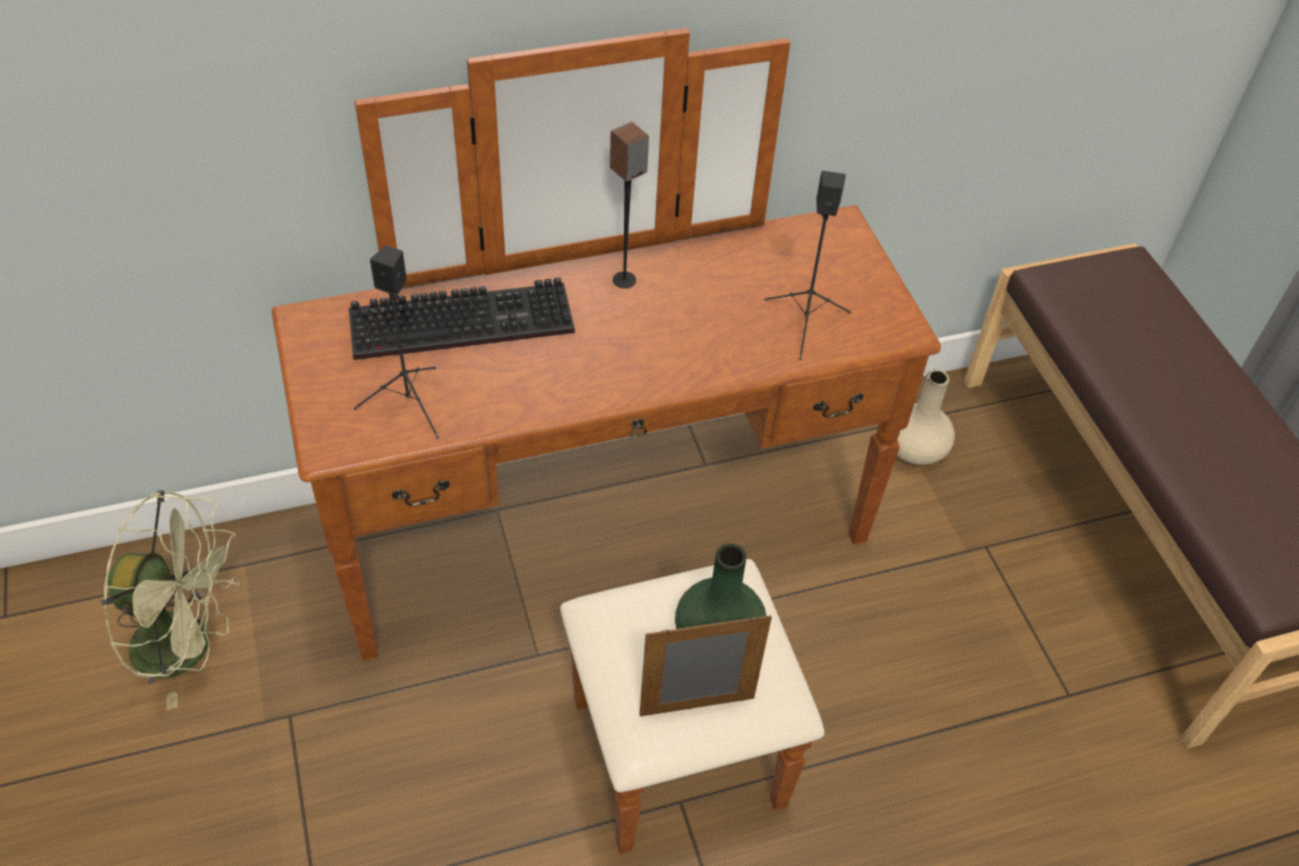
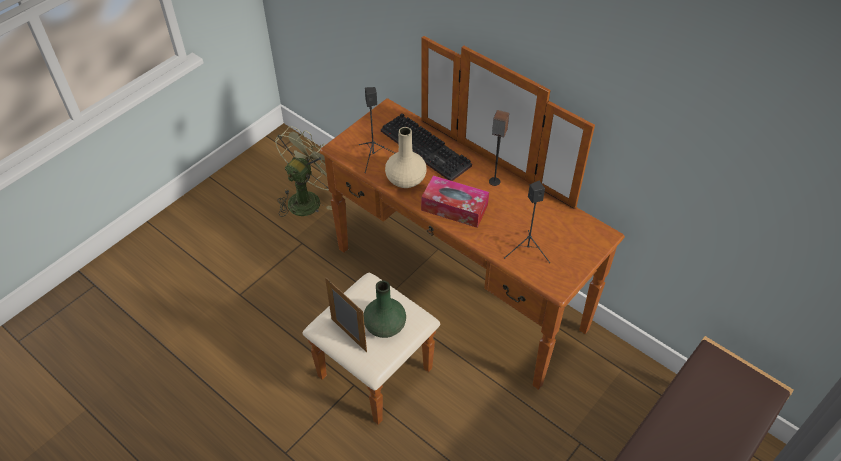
camera: 60 degrees right, 0 degrees up
(189, 645) = (308, 198): green fan -> green fan turned 120 degrees counterclockwise
(638, 360) = (454, 208): none -> tissue box
(916, 450) = (613, 385): beige vase -> beige vase (406, 180)

